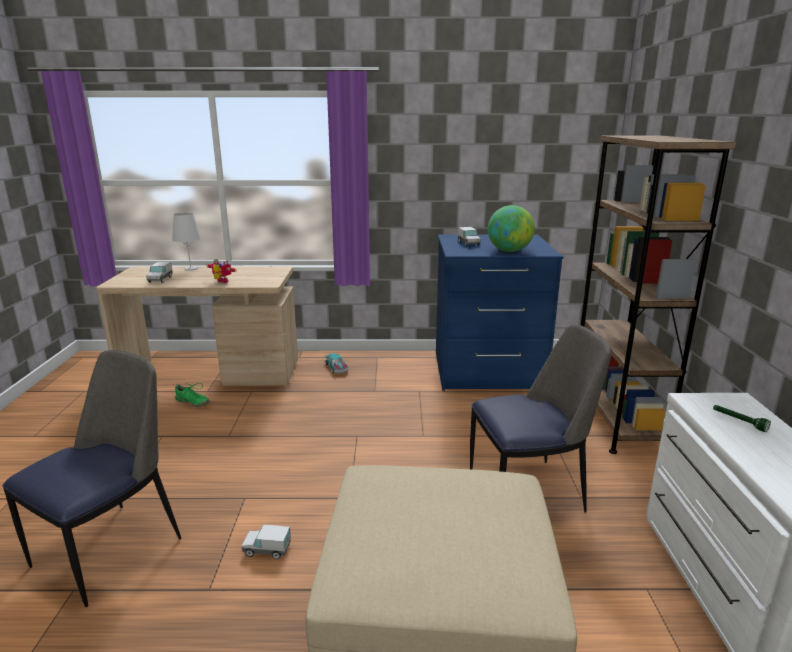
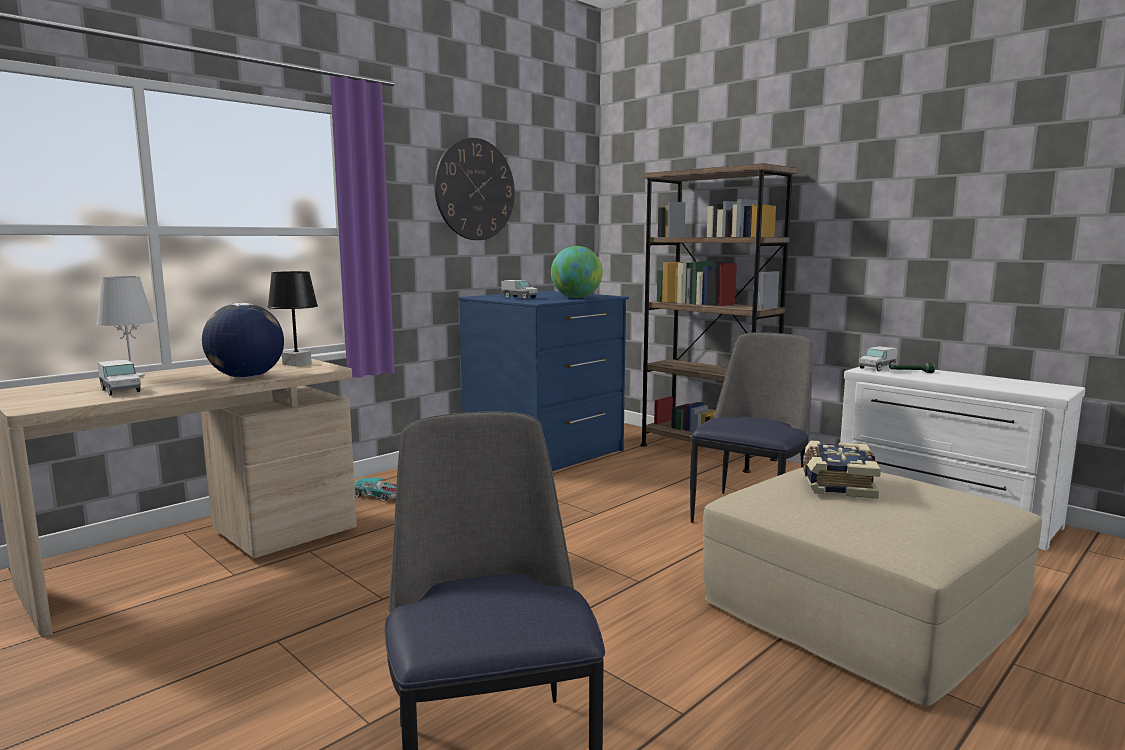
camera: 45 degrees left, 10 degrees down
(192, 402) = (239, 593): green shoe -> none
(221, 282) = (246, 377): toy robot -> globe
(267, 550) = (661, 654): toy truck -> toy truck (877, 368)
(268, 275) = (297, 364): none -> black table lamp
(441, 498) = (836, 483): none -> book
(464, 146) = (475, 189): none -> wall clock

